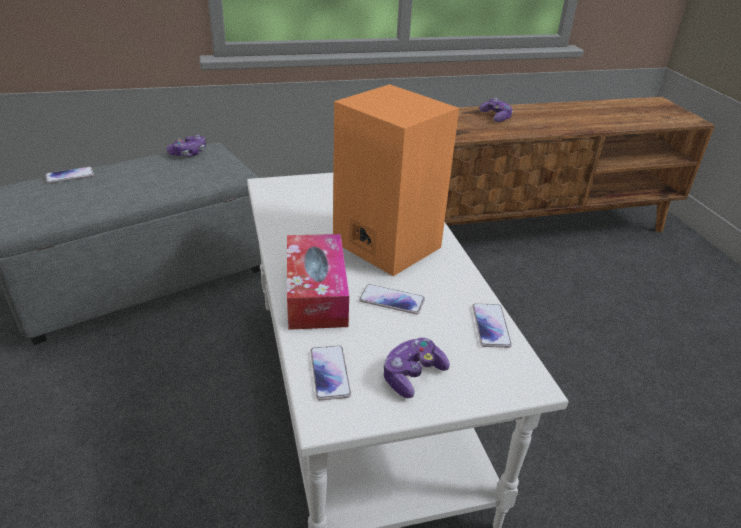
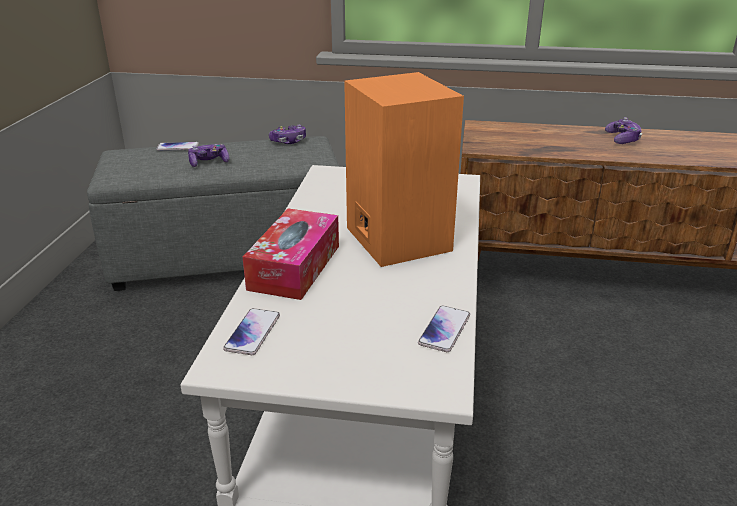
camera: 25 degrees right, 5 degrees down
(392, 300) = (361, 287): phone -> none
(412, 375) = (327, 352): game controller -> game controller (209, 162)

